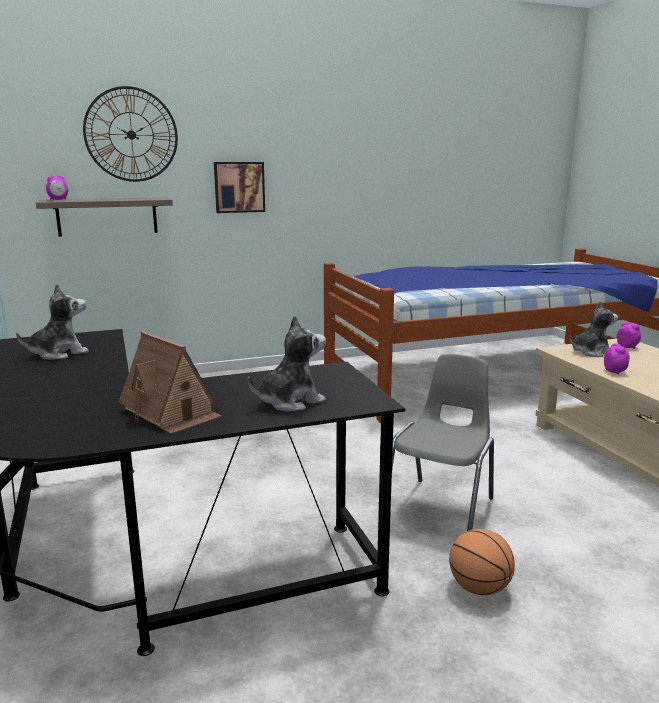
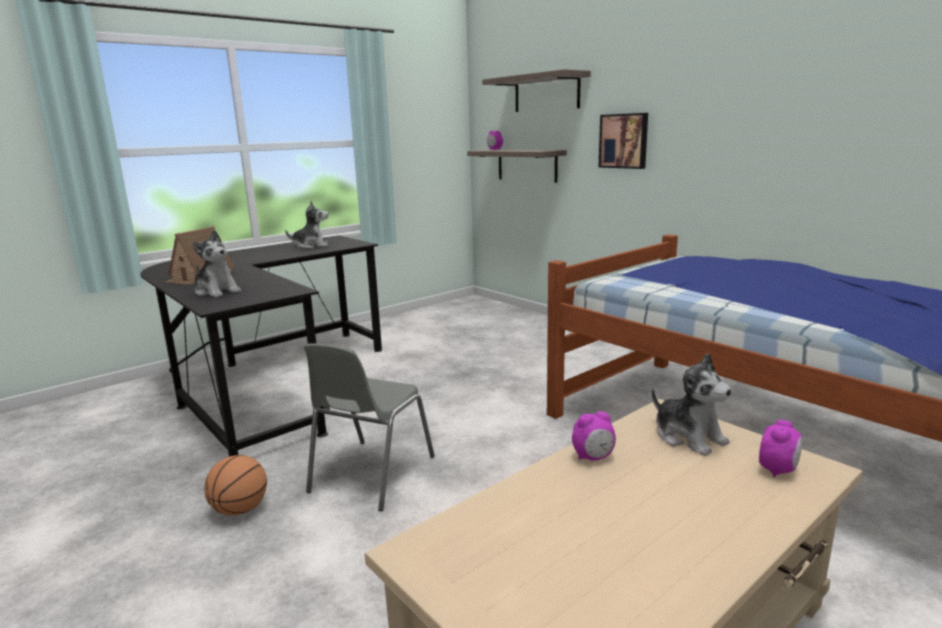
camera: 70 degrees right, 0 degrees up
(59, 353) = (311, 246): plush toy -> plush toy turned 45 degrees counterclockwise
(131, 134) = (546, 93): wall clock -> shelf
(441, 510) = (370, 475): grey chair -> grey chair turned 105 degrees clockwise

